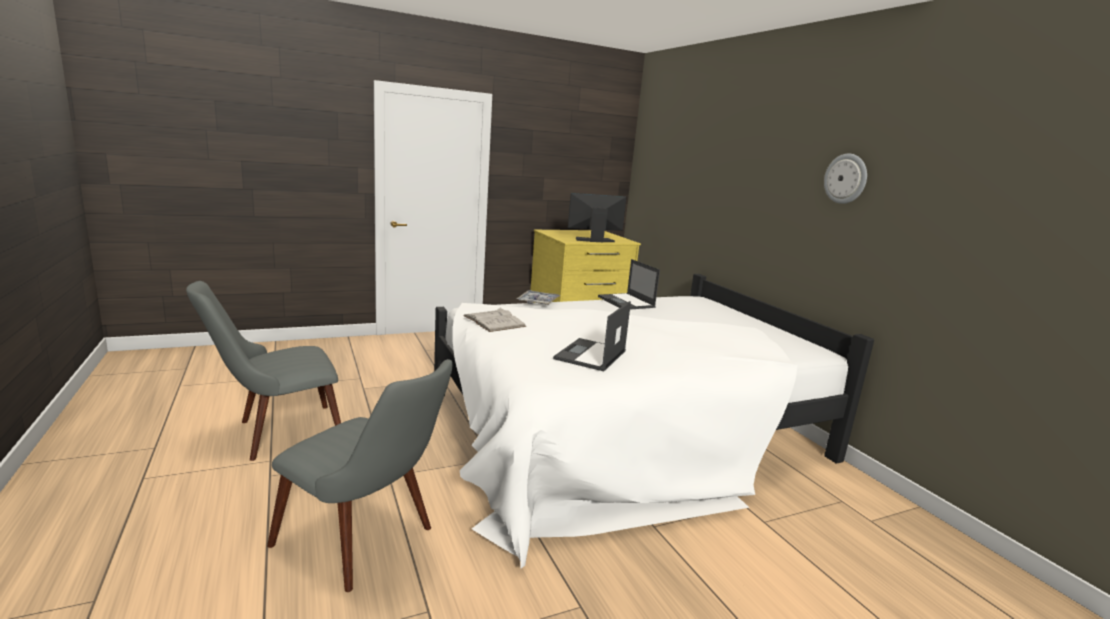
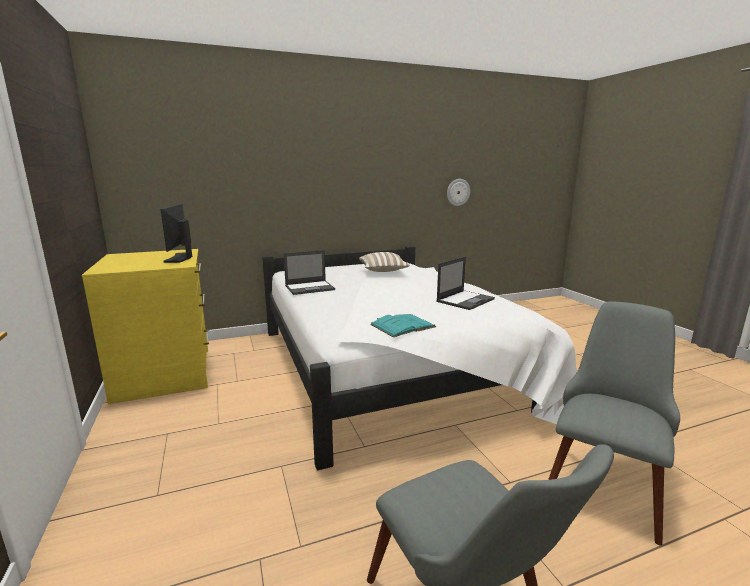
camera: 85 degrees left, 0 degrees up
(494, 321) = (402, 325): white book -> turquoise book
(538, 302) = (316, 314): tray -> none
(590, 355) = (465, 300): laptop -> laptop turned 75 degrees counterclockwise
(721, 329) = (383, 271): none -> pillow
(846, 178) = (374, 162): wall clock -> wall clock (458, 192)

